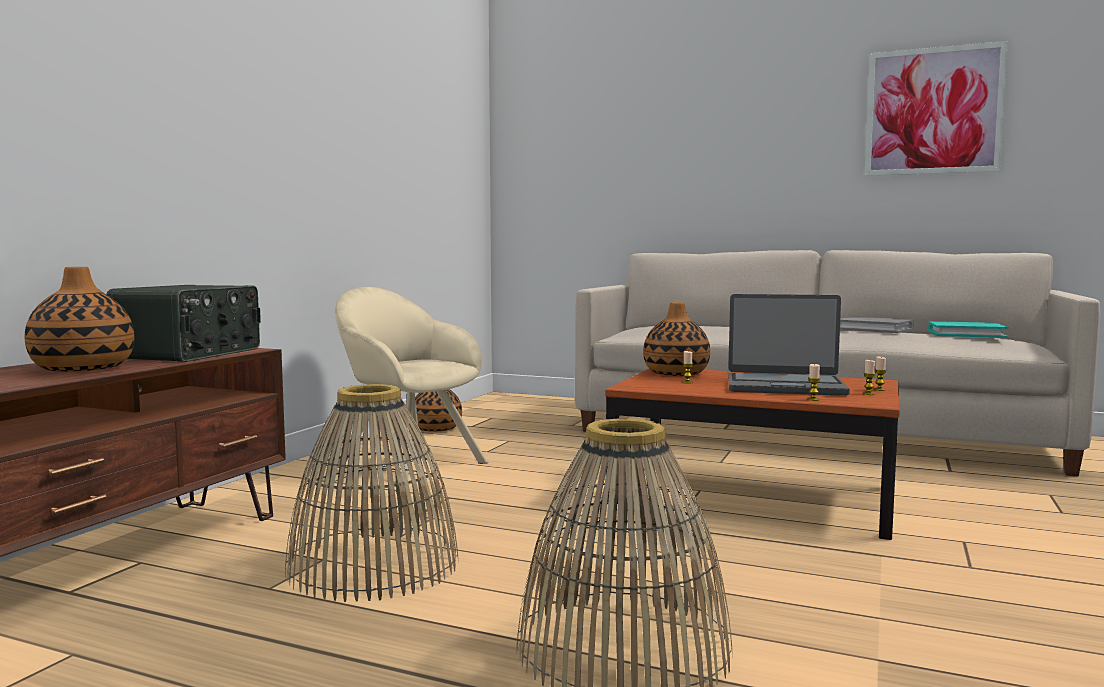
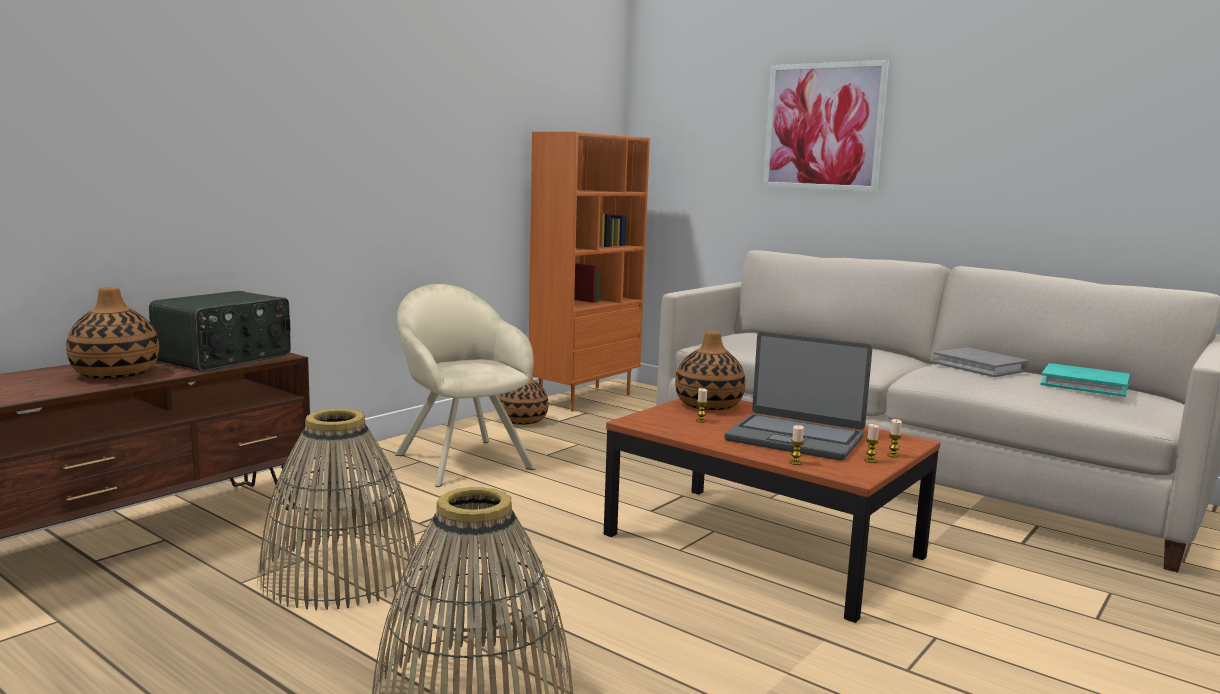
camera: 15 degrees right, 5 degrees up
(478, 408) = (584, 398): none -> orange bookcase
(933, 111) = (1106, 105): picture -> picture (823, 127)

